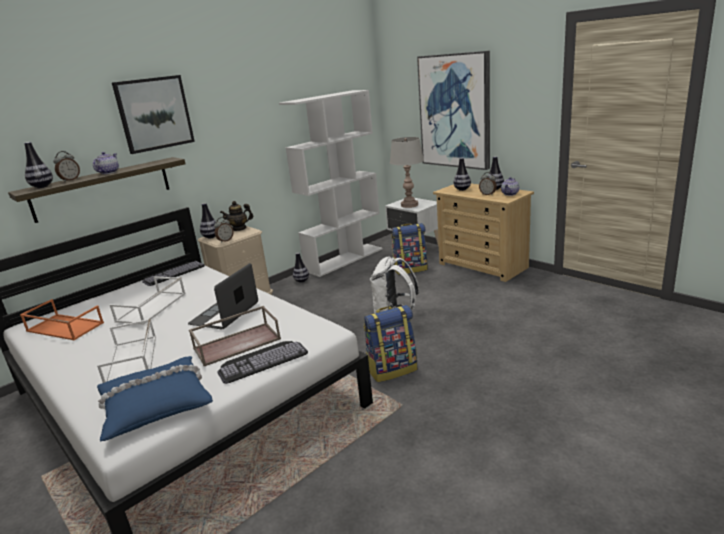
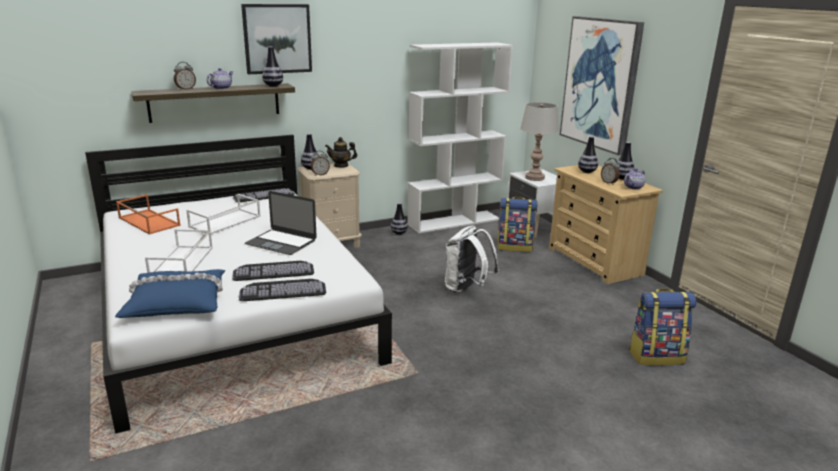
camera: 15 degrees right, 0 degrees up
(42, 187) = (159, 91): vase -> vase (273, 86)
(224, 313) = (281, 242): laptop -> laptop turned 105 degrees counterclockwise
(237, 343) = (274, 270): brown tray -> keyboard
(392, 369) = (430, 338): backpack -> backpack (656, 356)

